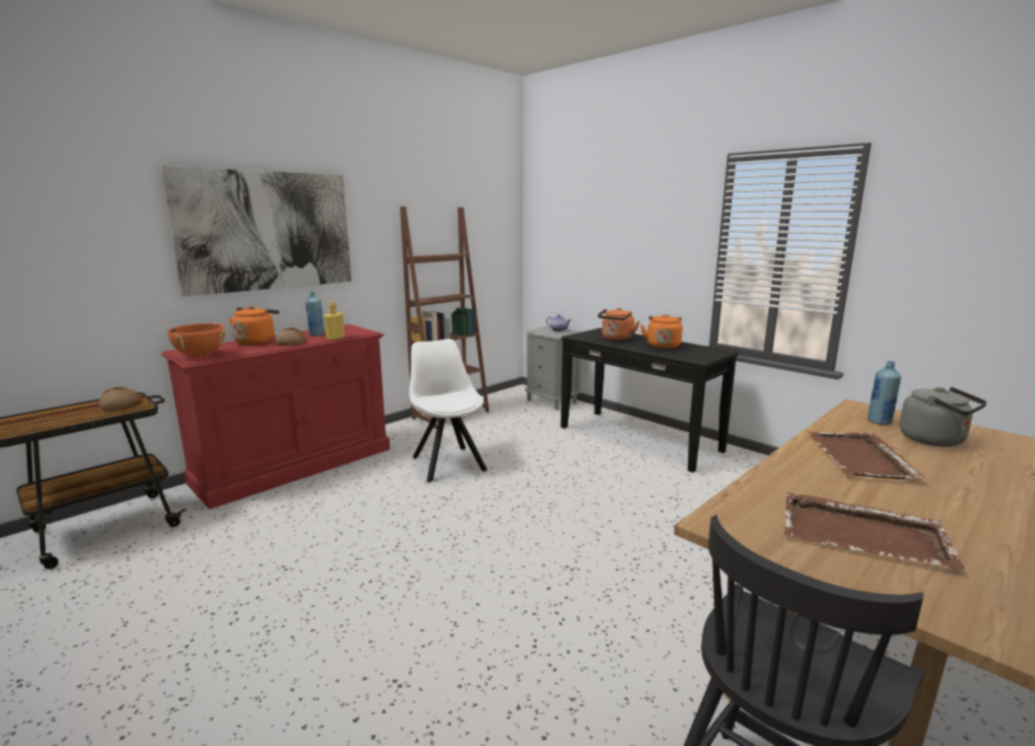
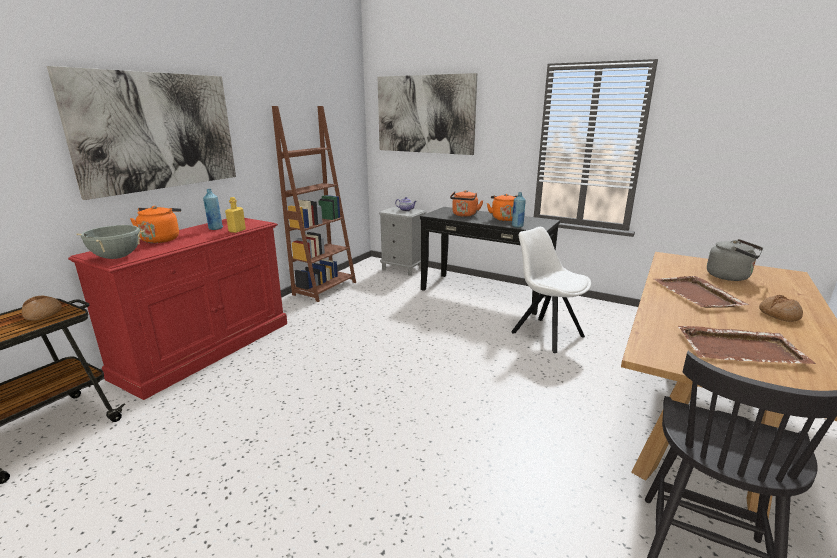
camera: 15 degrees left, 5 degrees up
(200, 356) = (117, 257): orange cooking pot -> grey cooking pot
(290, 343) = (198, 238): bread -> bread (778, 314)
(448, 463) = (345, 330): white chair -> white chair (546, 334)
(585, 217) = (425, 114): none -> picture
(879, 422) = (688, 266): blue bottle -> blue bottle (517, 226)

